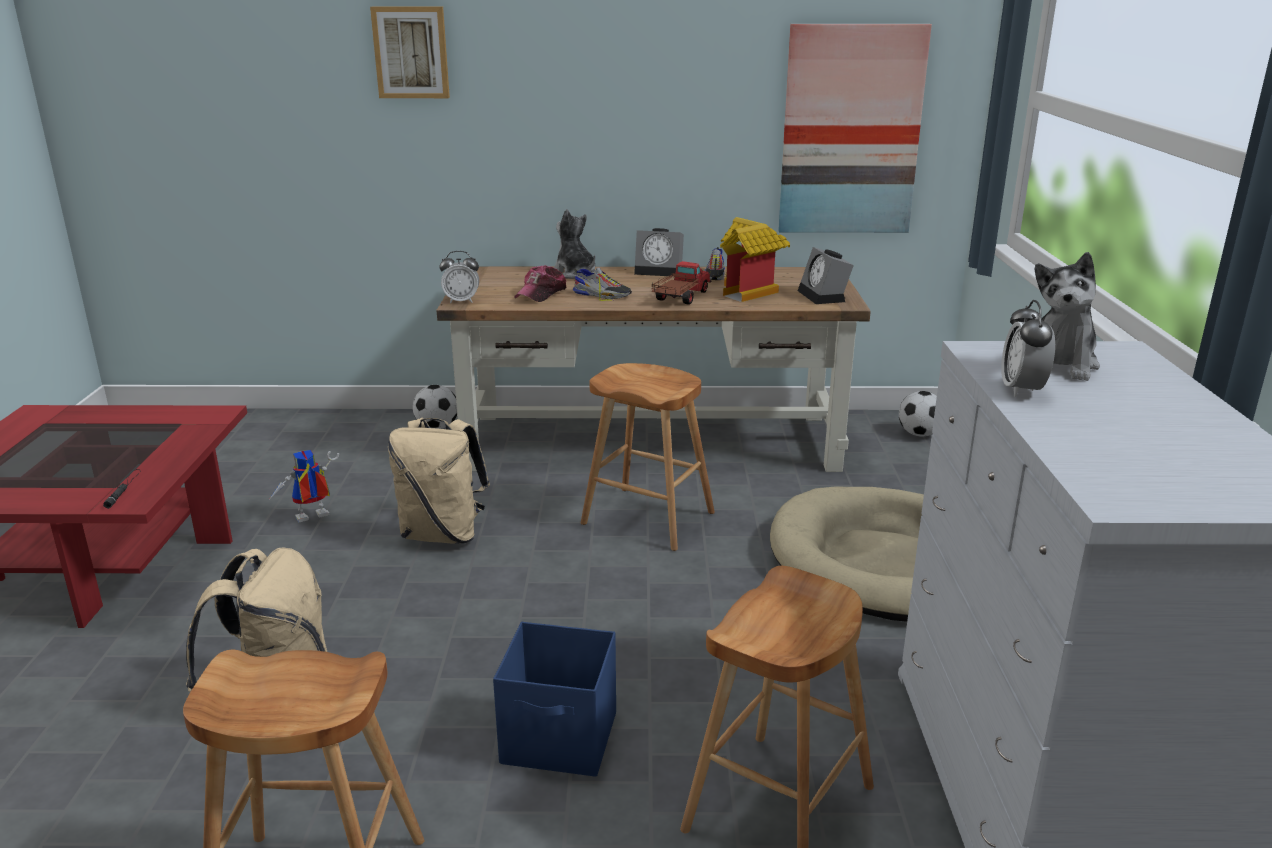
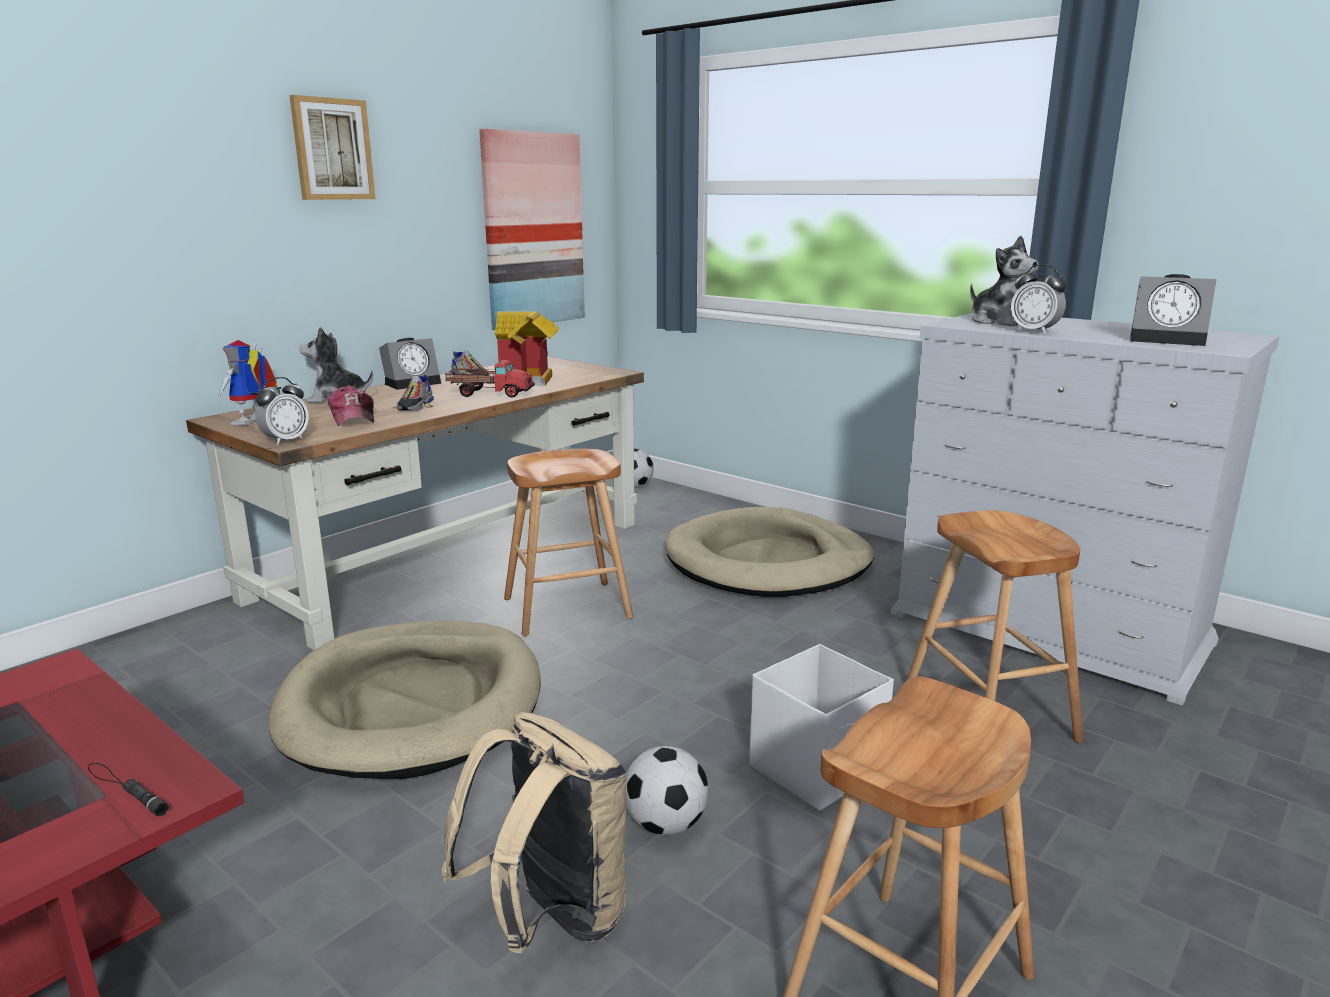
camera: 50 degrees left, 5 degrees down
(310, 519) = (221, 771): toy robot -> toy robot (252, 422)
(411, 52) = (76, 143): picture -> picture (332, 149)
(437, 427) = (201, 632): football -> football (665, 825)
(443, 534) = (413, 704): beige backpack -> beige dog bed
(561, 739) = (818, 768): blue storage box -> white storage box
(602, 295) = (416, 406): shoe -> shoe turned 120 degrees clockwise
(681, 297) = (489, 393): toy truck -> toy truck turned 120 degrees clockwise
(824, 296) = (590, 371): alarm clock -> alarm clock (1169, 340)

